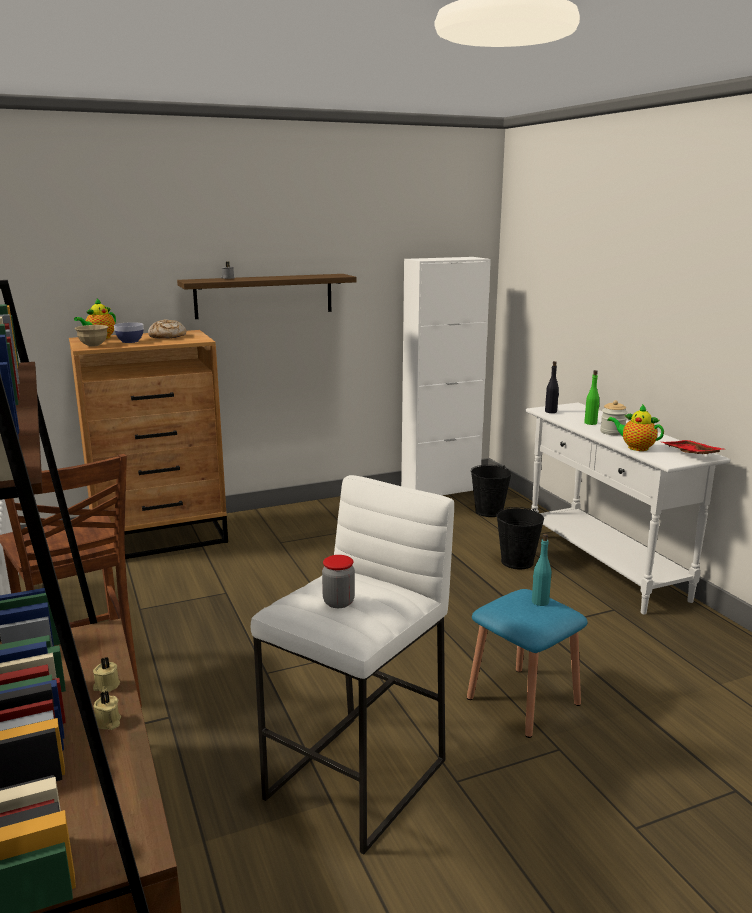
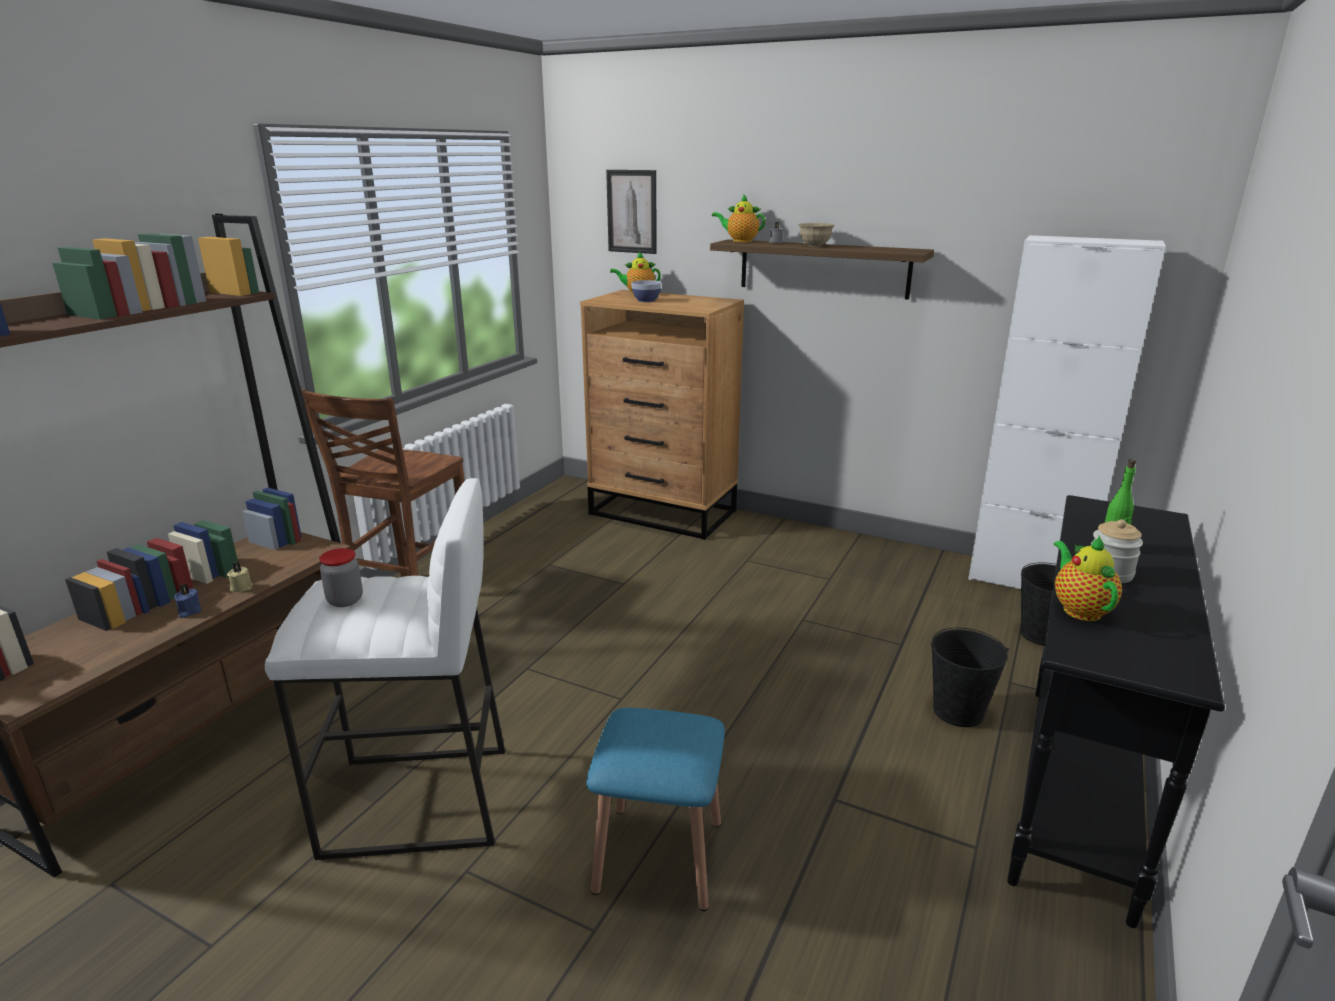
camera: 50 degrees right, 5 degrees up
(71, 261) = (632, 211): none -> picture
(93, 345) = (609, 299): beige bowl -> beige bowl (815, 245)
(108, 723) = (189, 611): beige candle -> blue candle
(167, 336) = (689, 301): bread -> none
(197, 279) = (740, 241): none -> teapot
(540, 601) = (677, 740): turquoise bottle -> none
(551, 411) = (1093, 511): black bottle -> none
(604, 568) = (1075, 790): white console table -> black console table
(689, 454) = (1154, 660): red tray -> none

